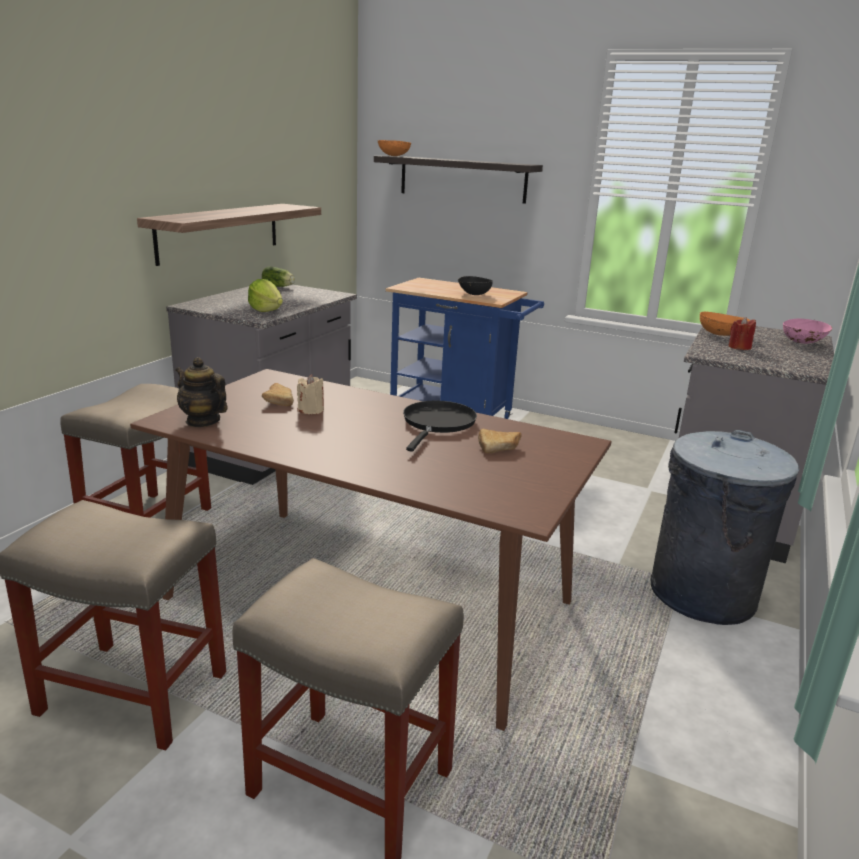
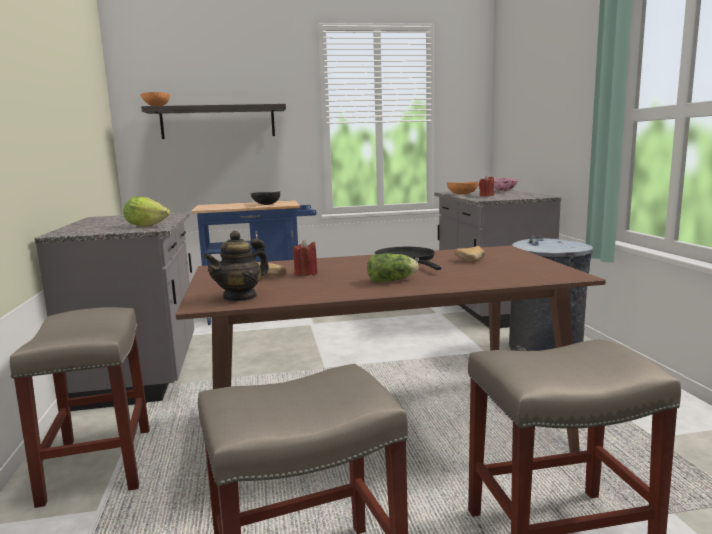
camera: 35 degrees left, 10 degrees down
(203, 421) = (240, 297): teapot -> teapot turned 45 degrees counterclockwise
(219, 232) = (54, 165): shelf -> none
(279, 286) = (108, 217): lettuce -> lettuce (393, 280)
(311, 410) = (306, 273): beige candle -> red candle

